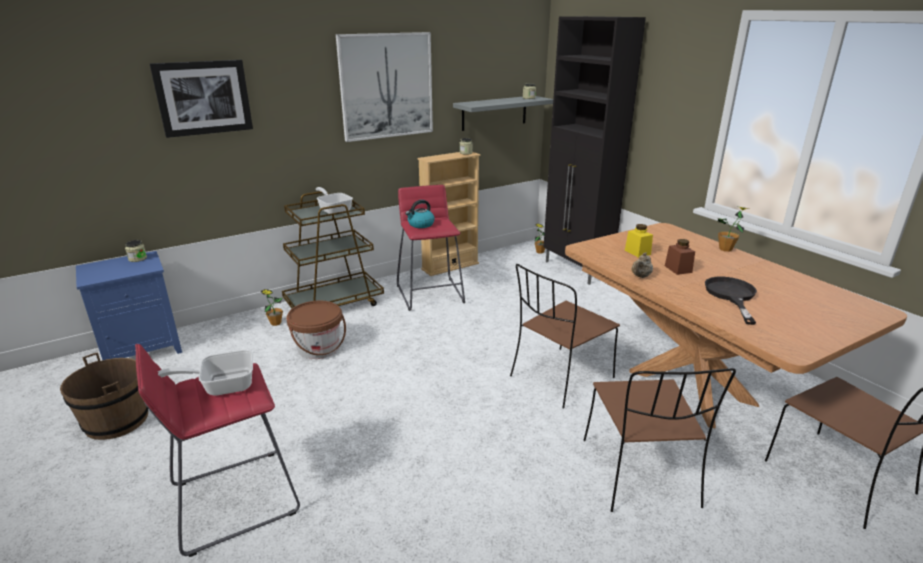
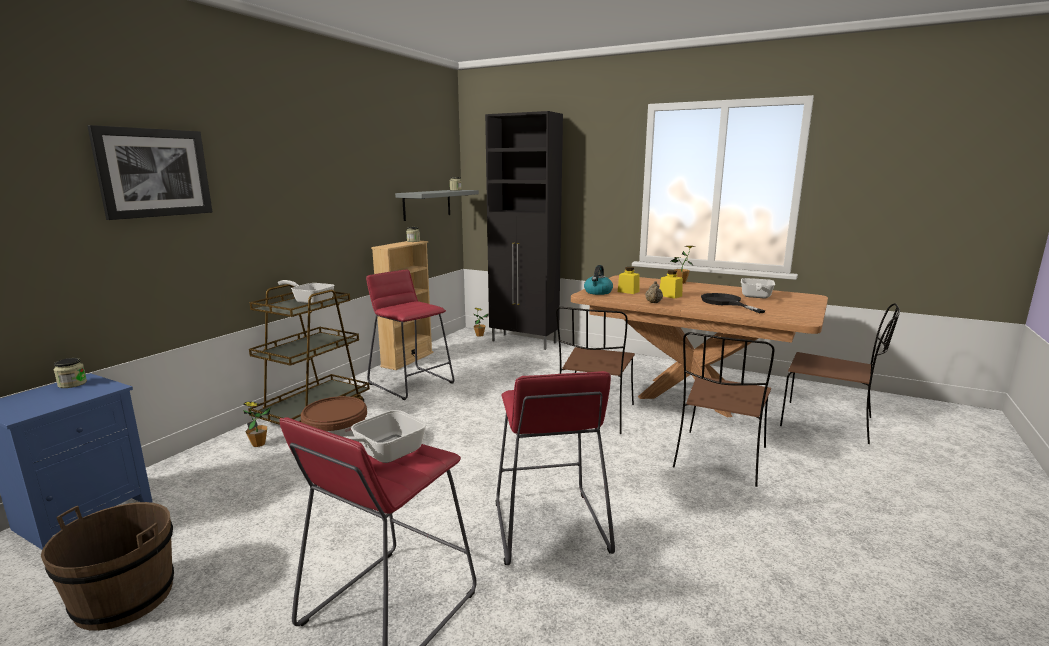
camera: 30 degrees left, 10 degrees down
(386, 86) = (340, 173): picture -> none
(403, 480) = (549, 527): none -> red stool
(420, 224) = (401, 308): kettle -> kettle (598, 292)
(640, 474) = (720, 459): brown chair -> brown chair turned 60 degrees clockwise
(678, 269) = (670, 296): brown jar -> yellow jar
(790, 294) = (755, 297): none -> frying pan

